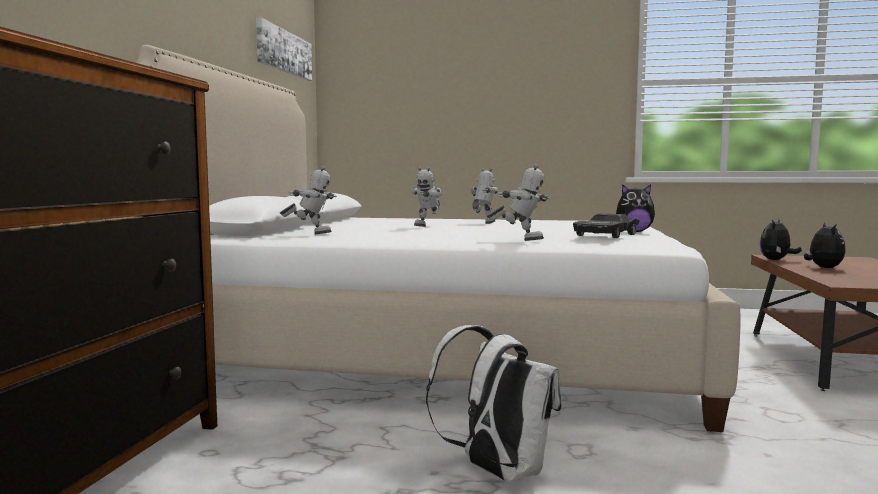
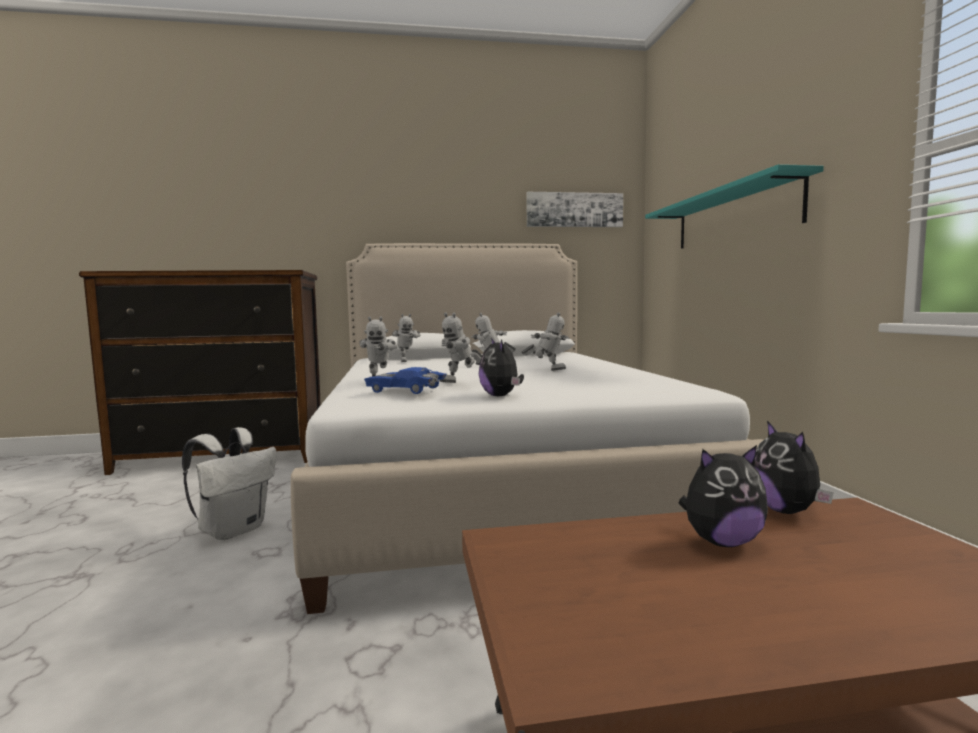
camera: 70 degrees right, 0 degrees up
(474, 95) = (733, 216): none -> turquoise shelf
(565, 230) = (461, 382): none -> toy robot
(606, 235) = (406, 390): black toy car -> blue toy car
(776, 260) = (786, 511): plush toy -> plush toy turned 120 degrees counterclockwise

